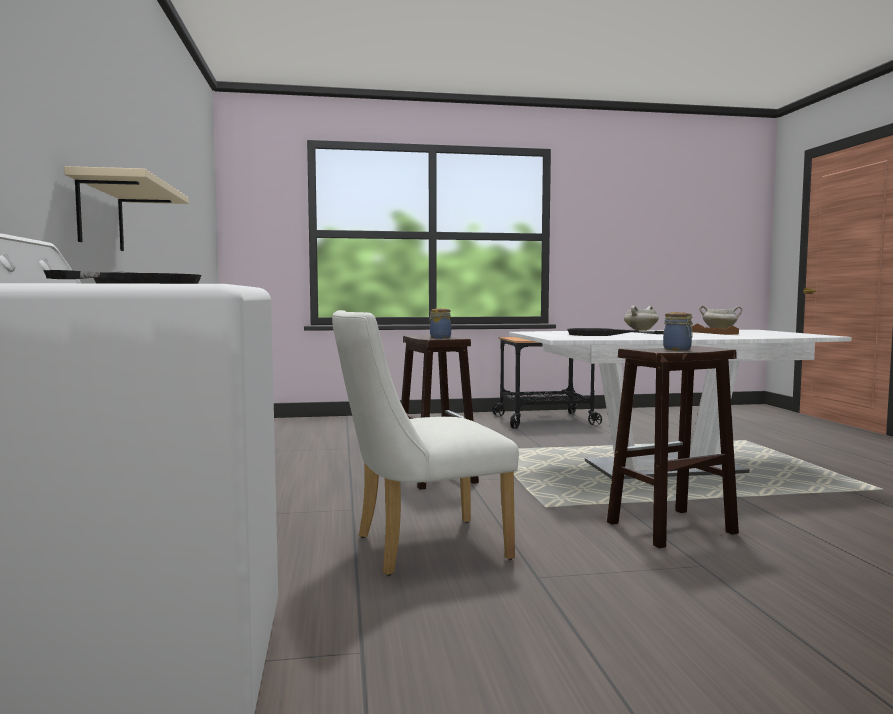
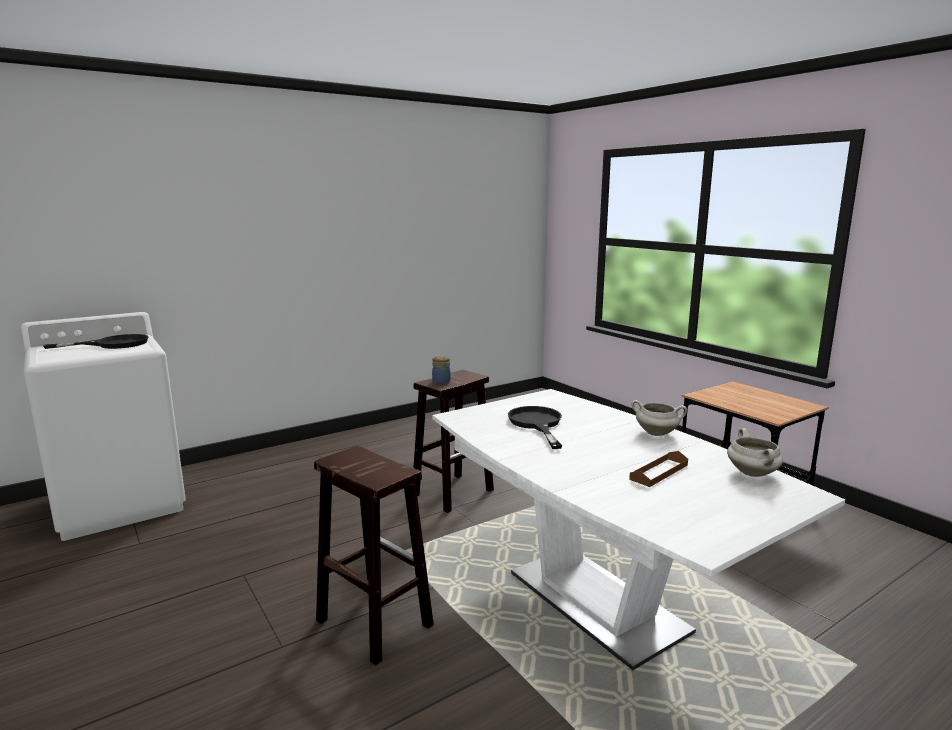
camera: 65 degrees right, 10 degrees up
(100, 214) = (261, 275): beige shelf -> none
(419, 548) = (284, 524): white chair -> none
(678, 349) = (363, 467): jar -> none

